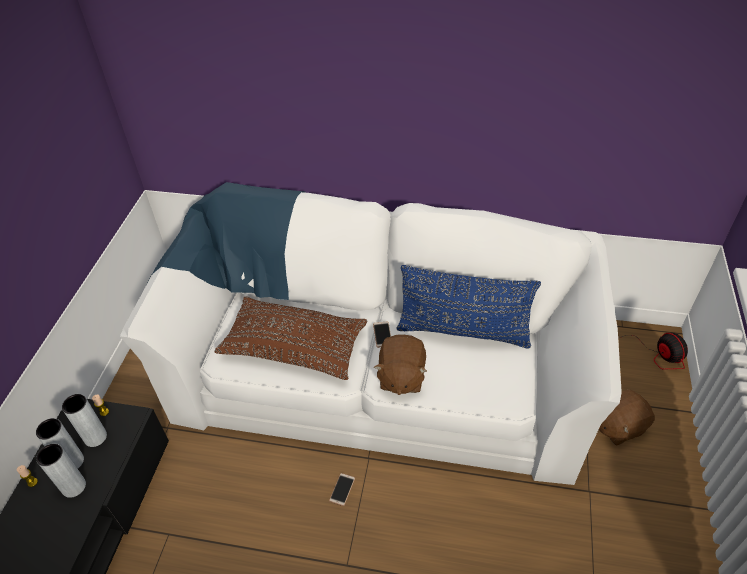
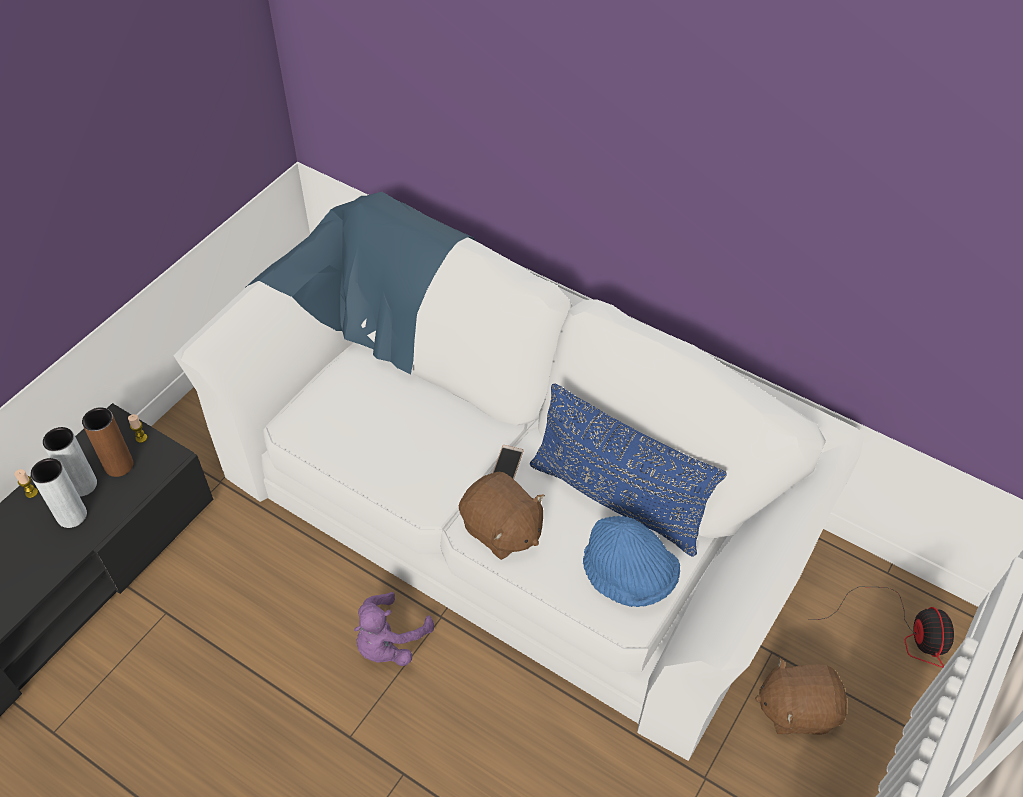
camera: 20 degrees right, 5 degrees up
(95, 437) = (119, 465): grey vase -> brown vase
(294, 347) = (390, 440): brown pillow -> none
(342, 489) = (389, 643): phone -> purple plush toy
(401, 376) = (501, 530): brown plush toy -> brown plush toy turned 75 degrees counterclockwise
(498, 375) = (628, 577): none -> blue hat

